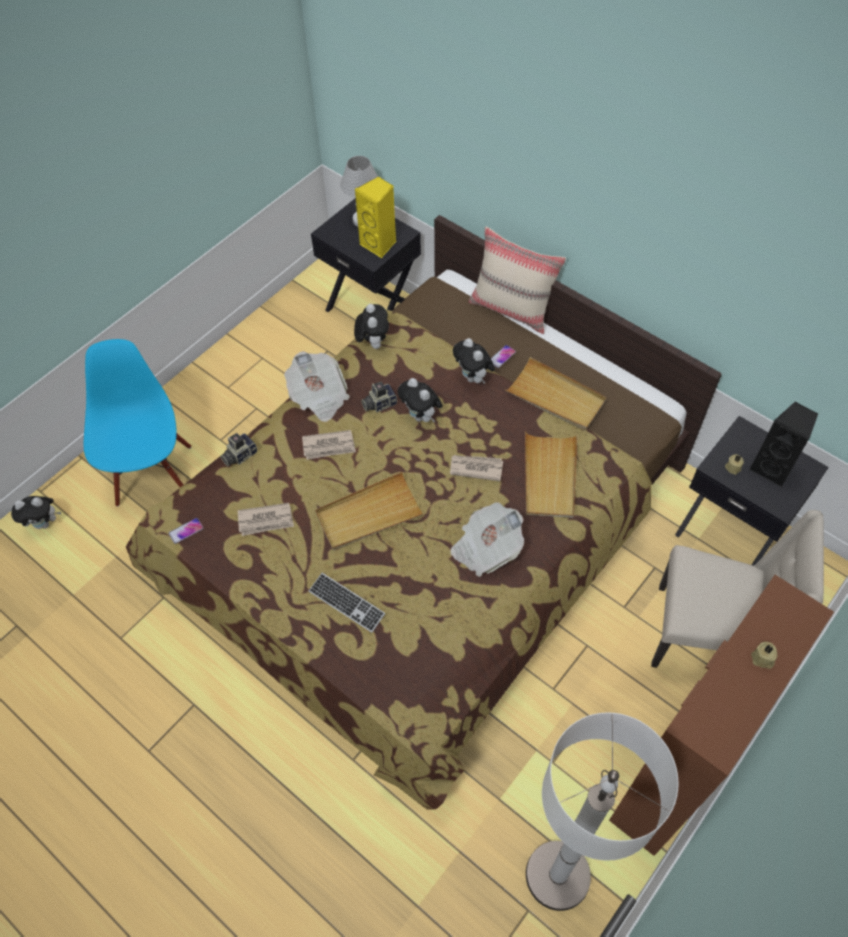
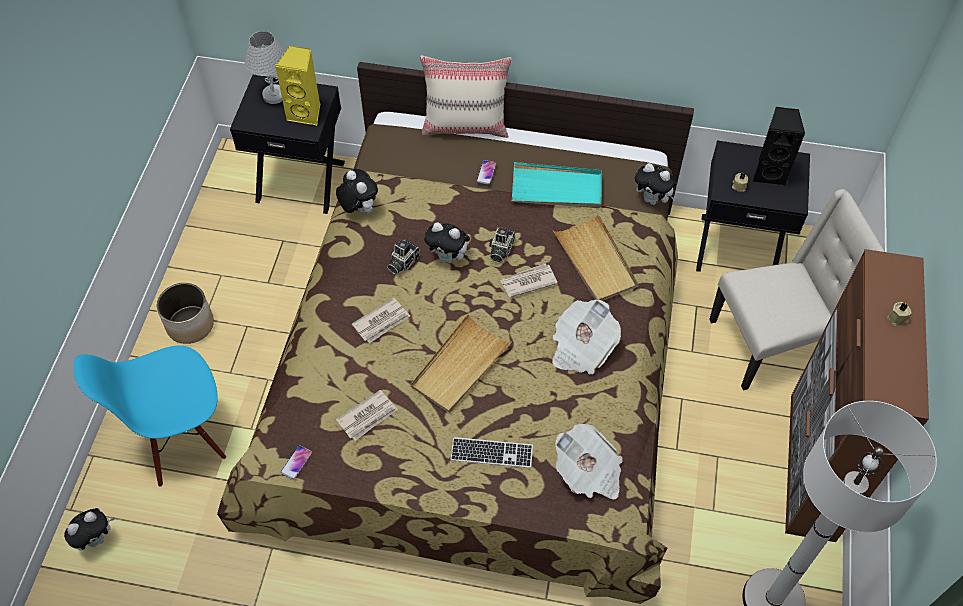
camera: 30 degrees left, 0 degrees up
(152, 474) = (181, 437): blue chair -> blue chair turned 75 degrees counterclockwise
(214, 388) = (190, 325): none -> planter
(239, 455) = (300, 369): camera -> camera (500, 250)
(319, 396) = (341, 280): newspaper -> newspaper (588, 472)
(473, 378) = (473, 202): plush toy -> plush toy (653, 200)
(556, 397) = (557, 189): beige tray -> turquoise tray

